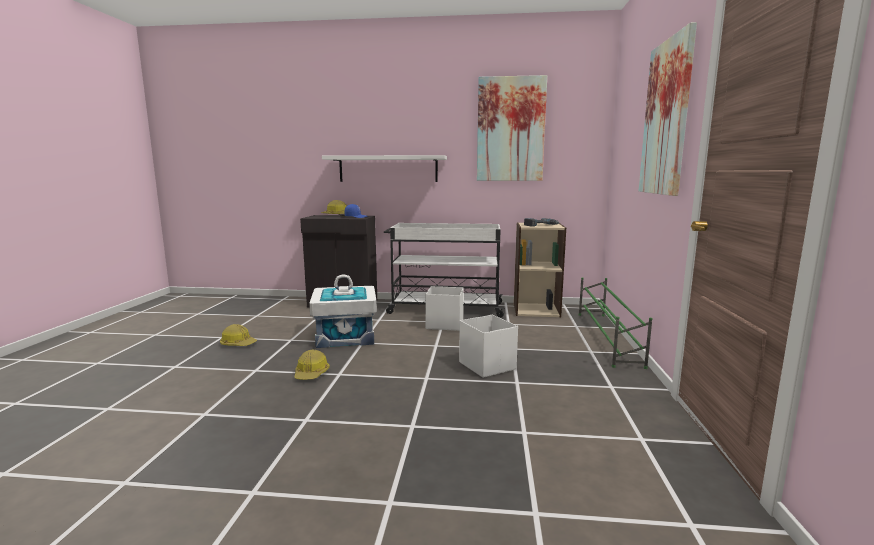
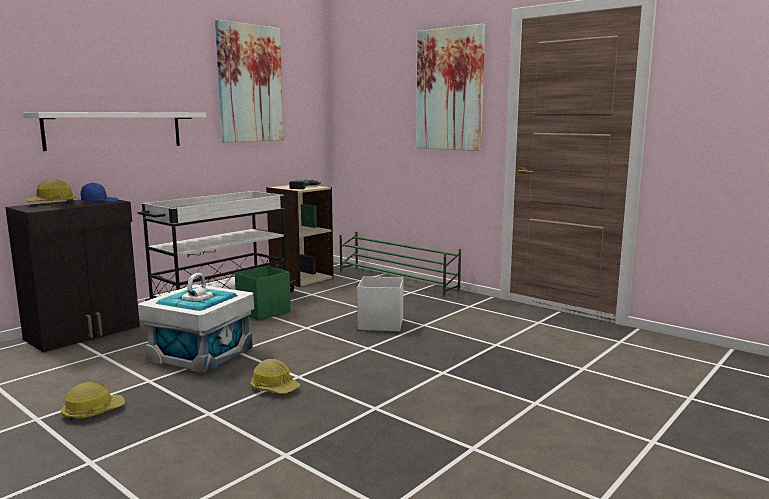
camera: 55 degrees left, 0 degrees up
(444, 324) = (263, 312): white storage box -> green storage box

